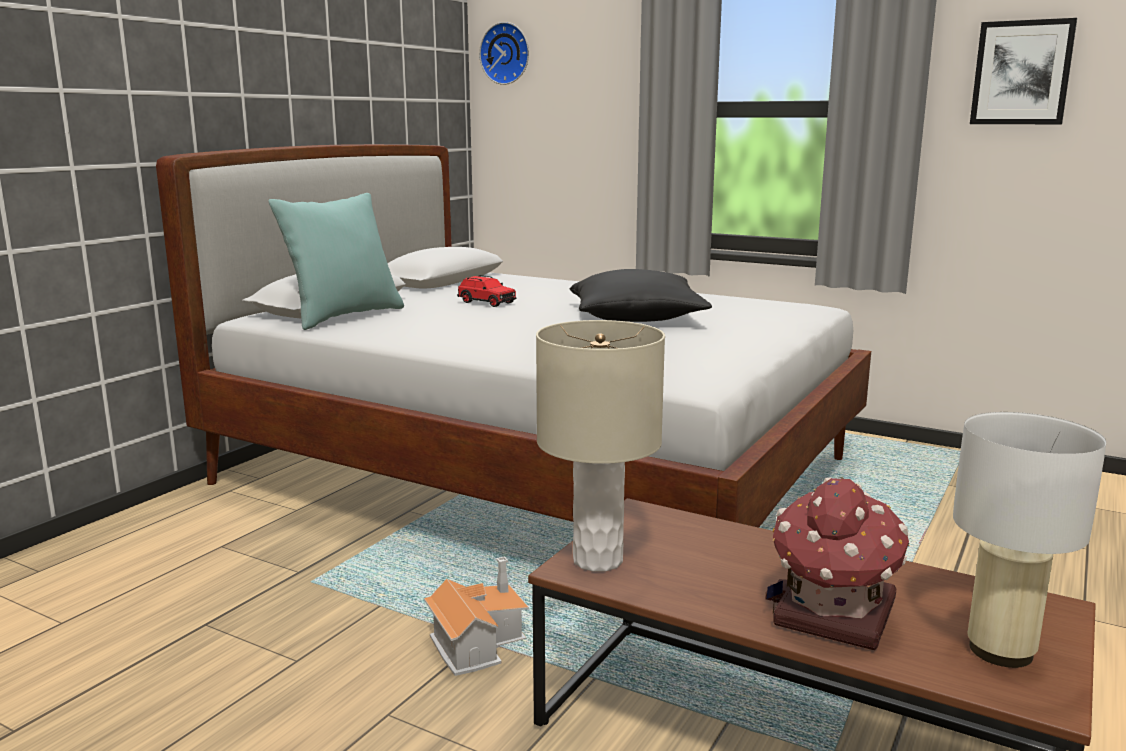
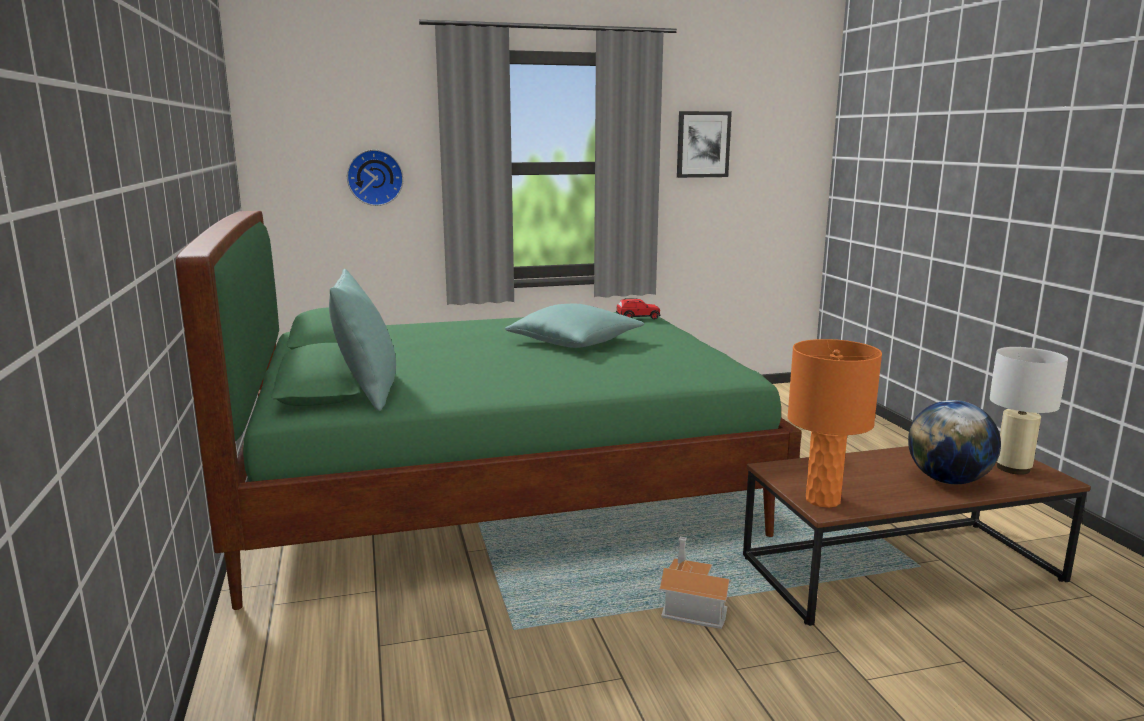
camera: 45 degrees left, 0 degrees up
(486, 302) = (437, 353): red toy car -> red toy car (637, 317)
(506, 53) = (281, 116): wall clock -> wall clock (375, 177)
(539, 472) = (496, 488): white bed -> green bed
(598, 560) = (822, 500): beige table lamp -> orange table lamp
(636, 318) = (575, 343): black pillow -> turquoise pillow
(833, 615) = (948, 480): toy house -> globe

